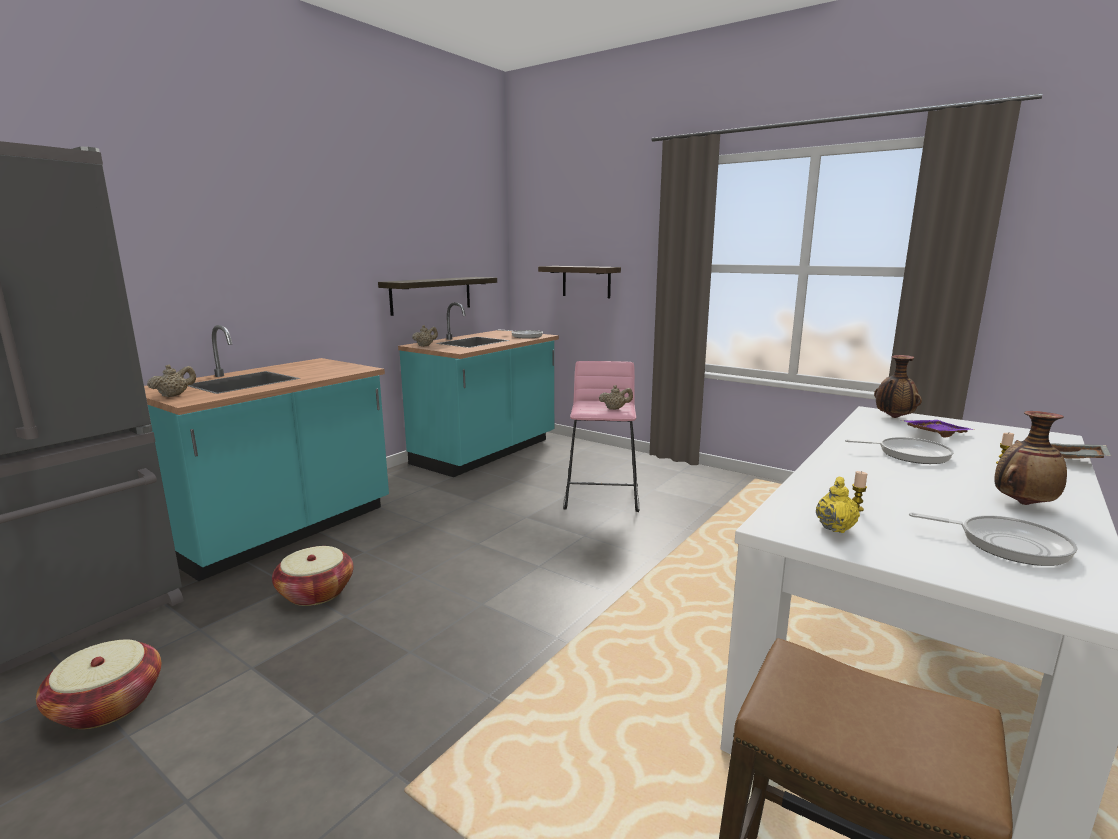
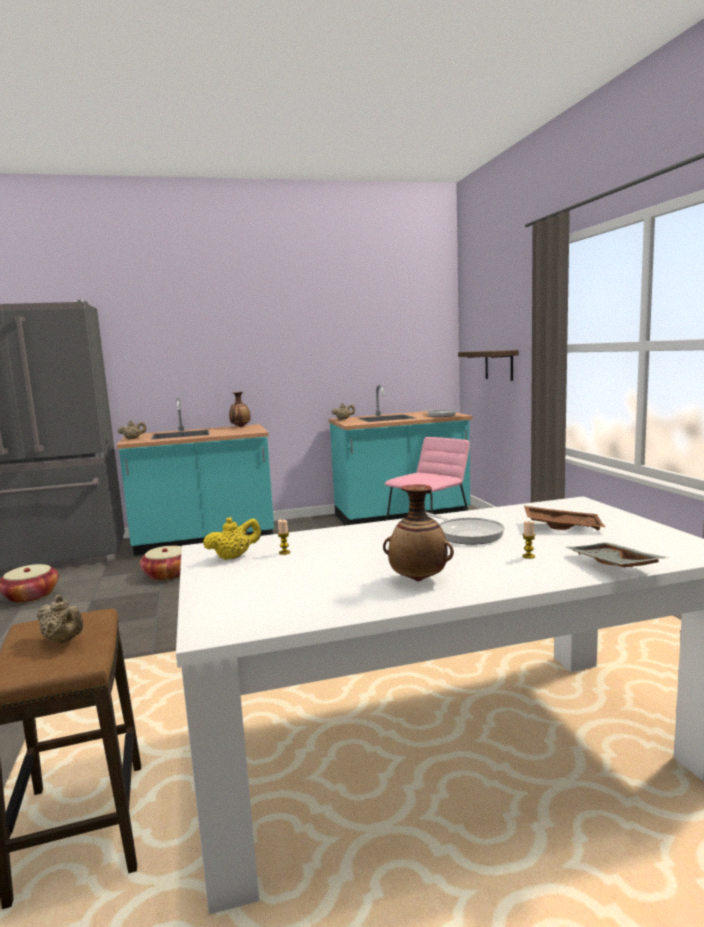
camera: 40 degrees right, 5 degrees down
(431, 295) = (366, 379): shelf -> none
(615, 409) = (425, 480): beige teapot -> beige teapot (64, 640)
(893, 417) = (577, 509): vase -> vase (240, 427)
(934, 434) = (562, 526): purple tray -> brown tray
(1006, 544) = (297, 592): frying pan -> none

